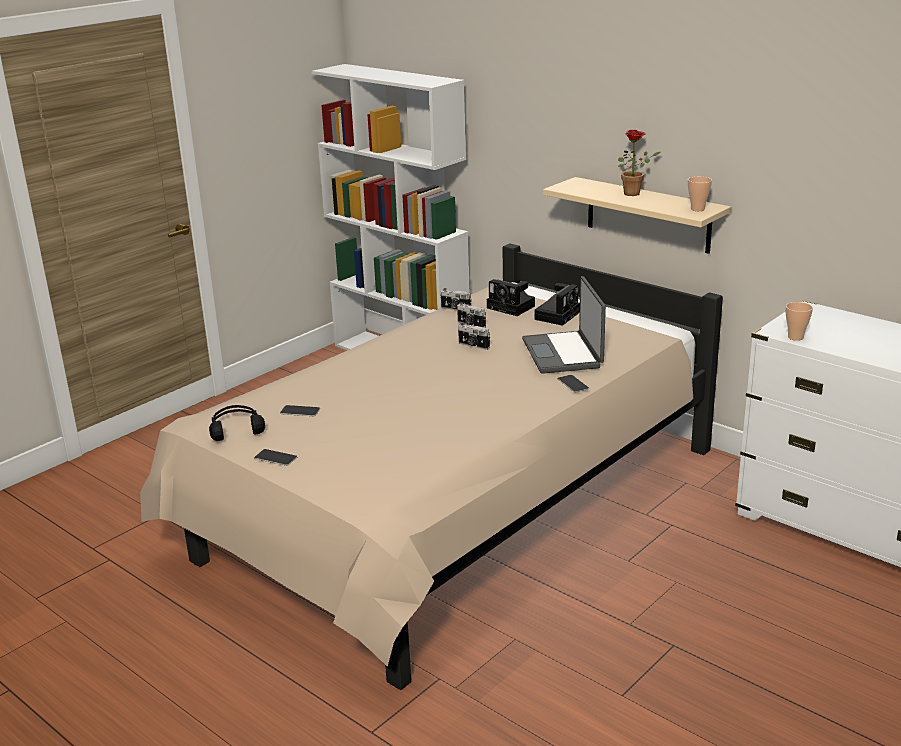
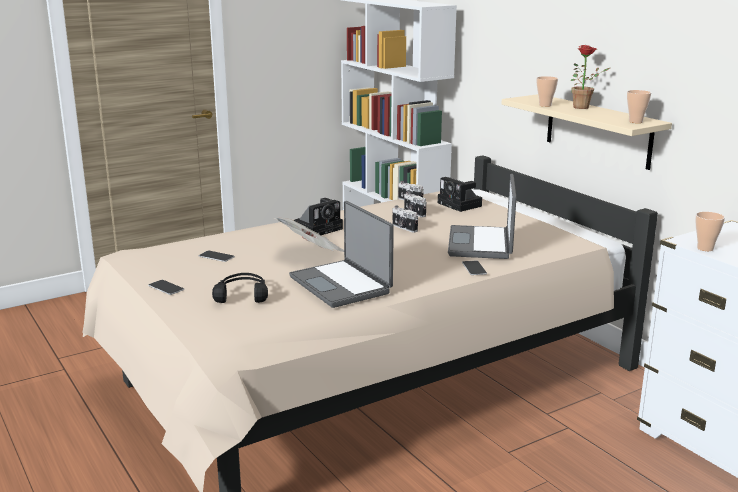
camera: 15 degrees right, 5 degrees down
(236, 429) = (153, 262): black headphones -> black headphones (242, 295)
(400, 392) = (312, 253): none -> newspaper
(457, 424) = (342, 285): none -> laptop
(557, 315) = (497, 215): camera -> camera (319, 228)
(594, 194) = (545, 105): none -> cup

